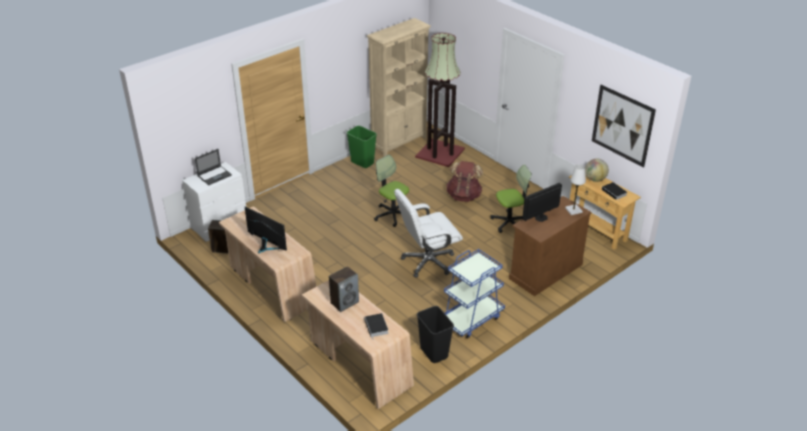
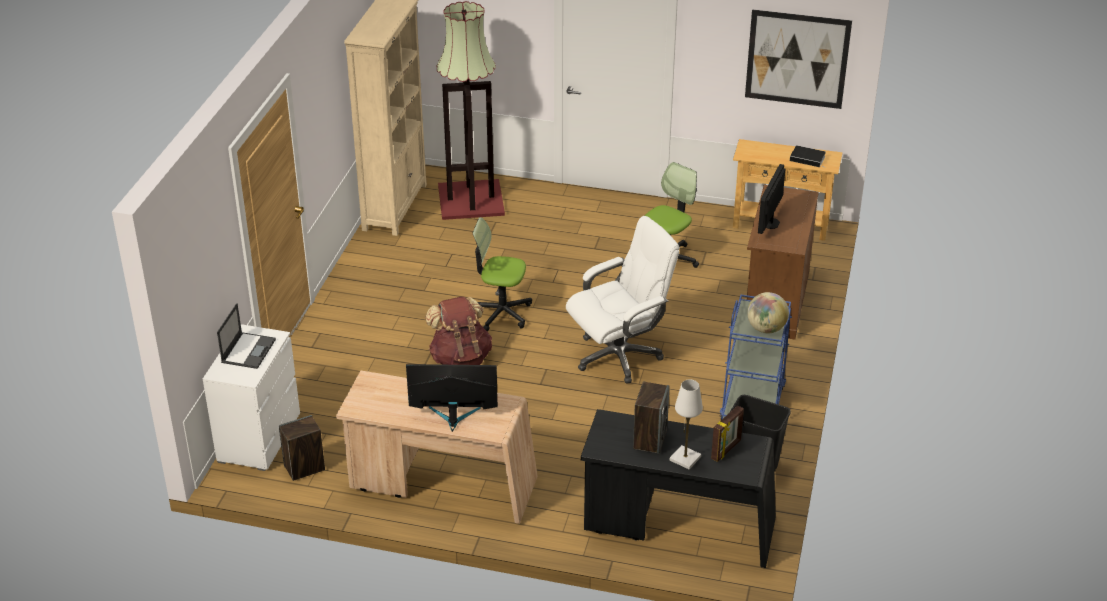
camera: 35 degrees left, 0 degrees up
(358, 364) = (678, 527): beige desk -> black desk
(363, 162) = (373, 256): green trash can -> none
(376, 327) = (726, 450): book -> picture frame
(427, 262) = (619, 355): white office chair -> white office chair turned 150 degrees counterclockwise
(464, 196) = (569, 247): brown backpack -> brown backpack (460, 358)
(573, 210) = (796, 198): white table lamp -> white table lamp (685, 458)
(595, 179) = (768, 150): globe -> globe (766, 329)

